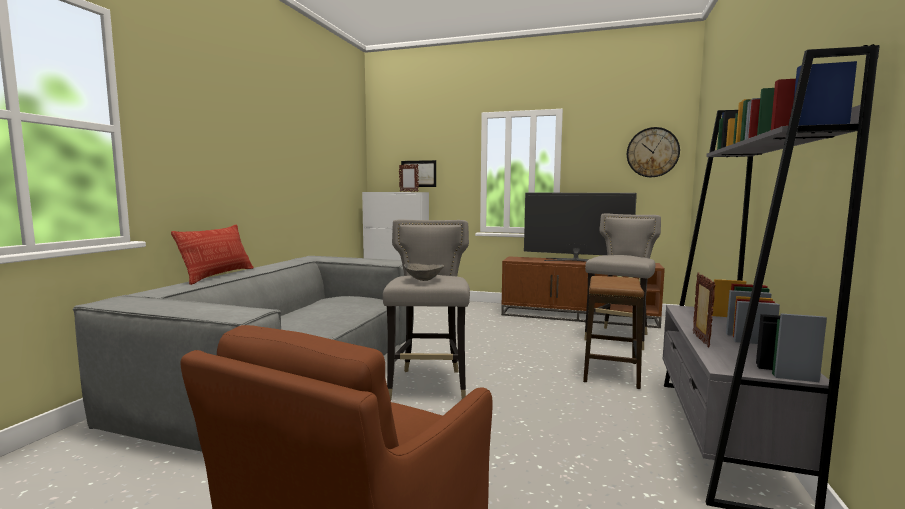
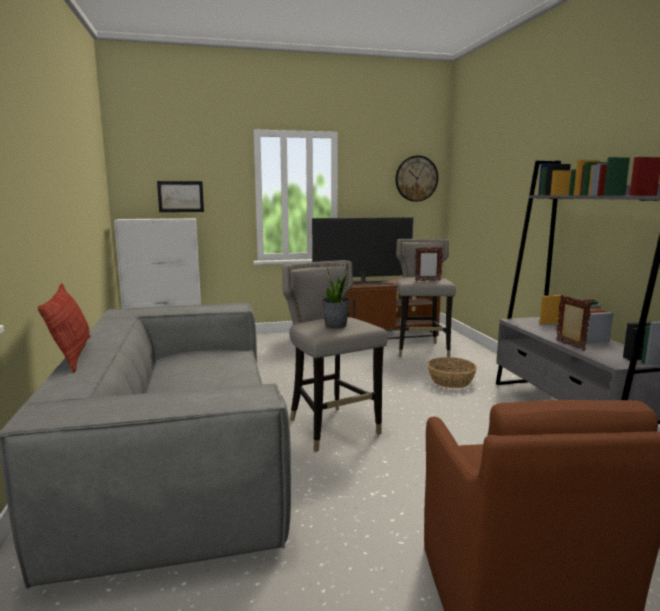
camera: 30 degrees left, 5 degrees up
(408, 191) = (174, 218): picture frame -> picture frame (427, 281)
(423, 279) = (336, 325): grey bowl -> potted plant
(611, 372) = (451, 381): stool -> basket

